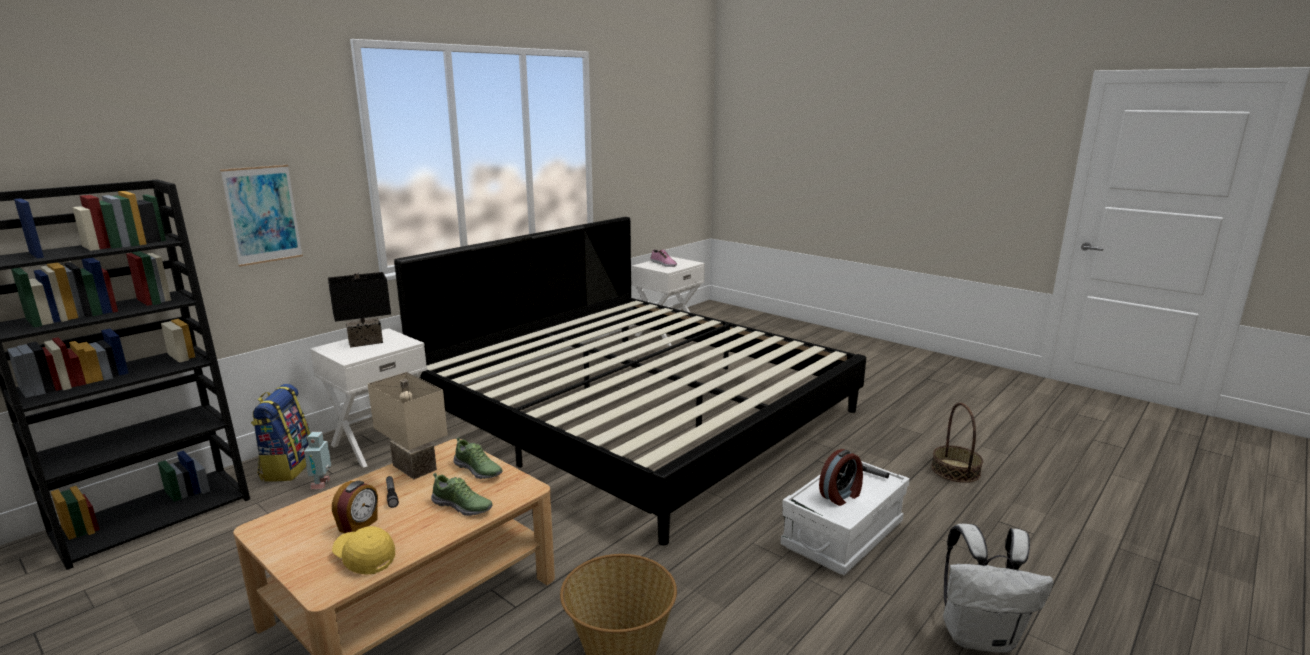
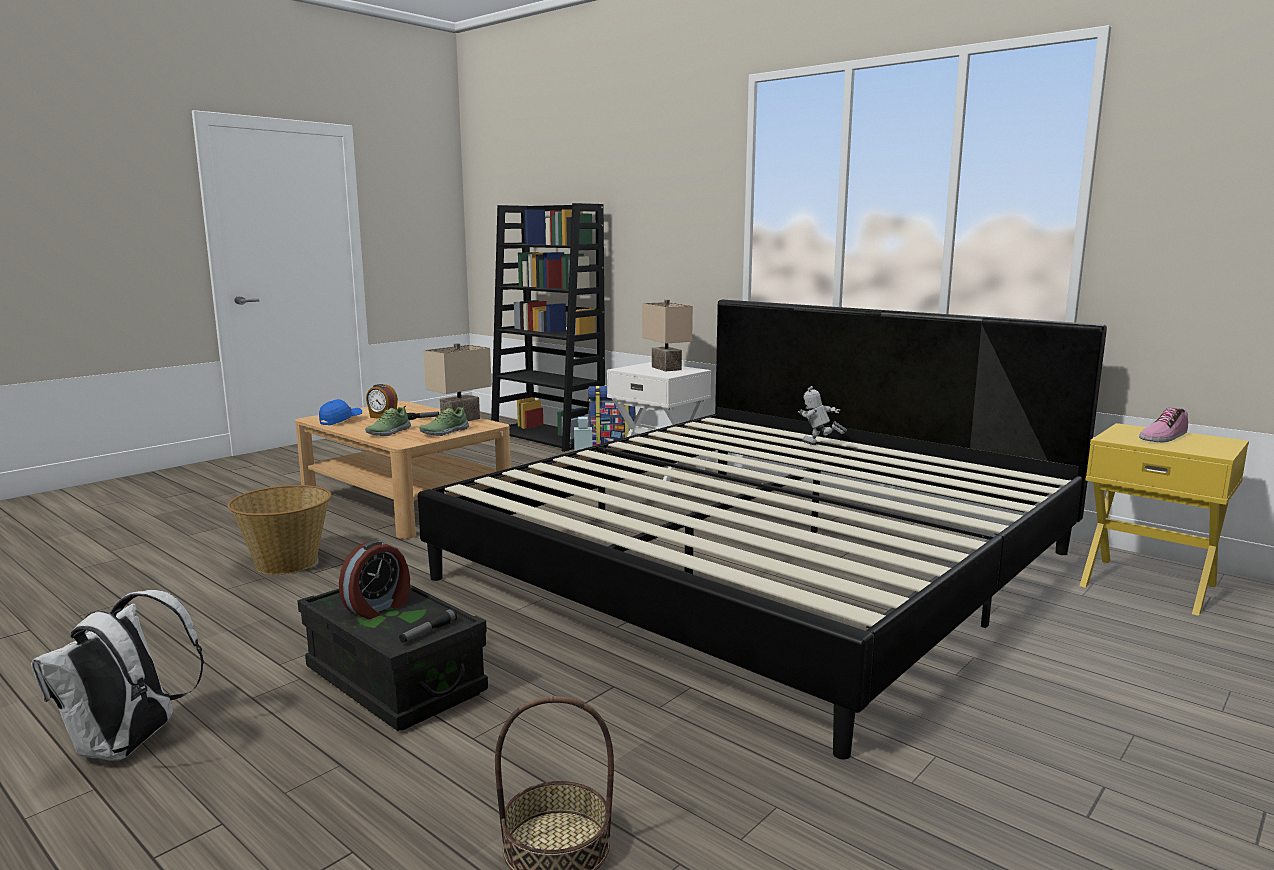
camera: 90 degrees right, 5 degrees down
(263, 214) = (662, 241): picture -> none
(364, 558) = (341, 421): yellow cap -> blue cap
(366, 341) = (668, 368): black table lamp -> beige table lamp
(545, 340) = (818, 446): none -> toy robot
(667, 334) = (1148, 584): white nightstand -> yellow nightstand
(841, 496) = (378, 607): alarm clock -> alarm clock turned 105 degrees counterclockwise
(843, 535) = (395, 681): white storage box -> black storage box

